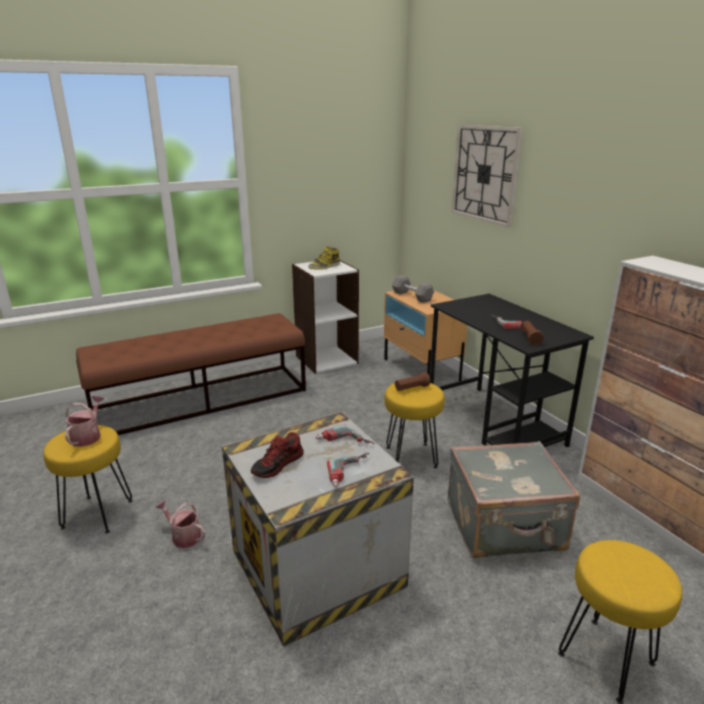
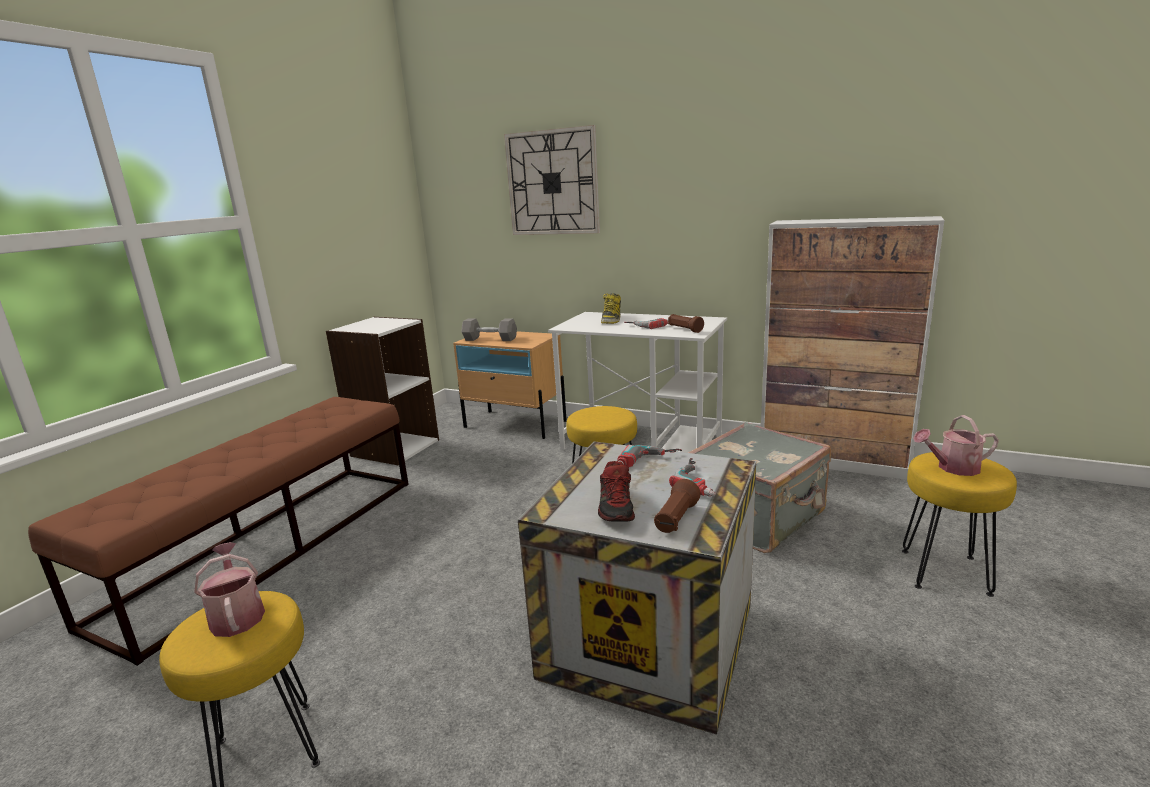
camera: 35 degrees left, 5 degrees down
(183, 536) = (445, 701): watering can -> watering can (953, 468)
(324, 266) = (375, 324): boot -> boot (611, 320)
(411, 388) = (595, 415): brown flashlight -> brown flashlight (676, 519)
(495, 424) = (642, 444): black desk -> white desk

